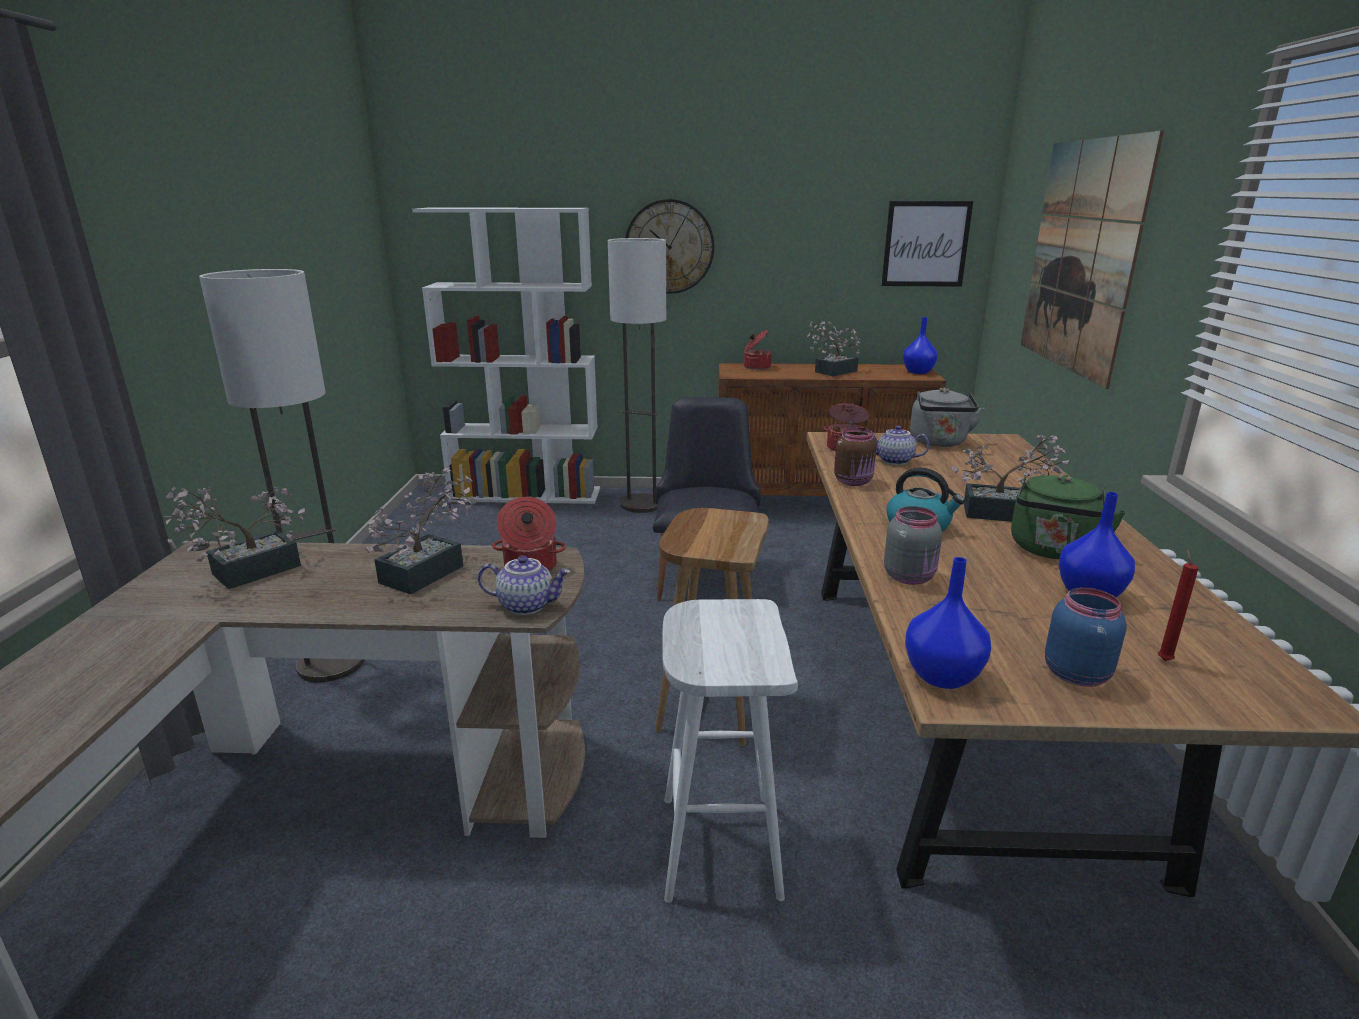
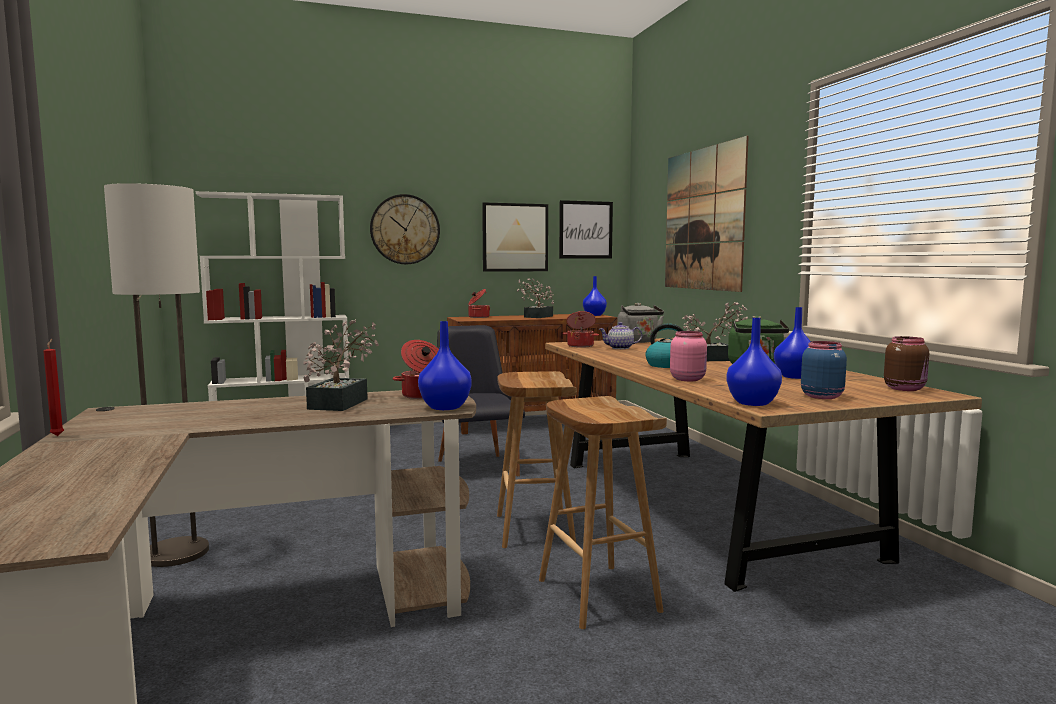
camera: 20 degrees left, 15 degrees down
(246, 573) = (175, 414): potted plant -> none
(527, 605) = (444, 407): teapot -> blue vase
(641, 504) = (392, 434): floor lamp -> none
(718, 844) = (596, 594): white stool -> brown stool
(819, 256) = (515, 237): none -> picture
(854, 481) = (605, 355): brown jar -> brown jar (905, 389)
(910, 577) = (688, 379): grey jar -> pink jar
(1163, 659) = (858, 389): red candle -> red candle (58, 435)

